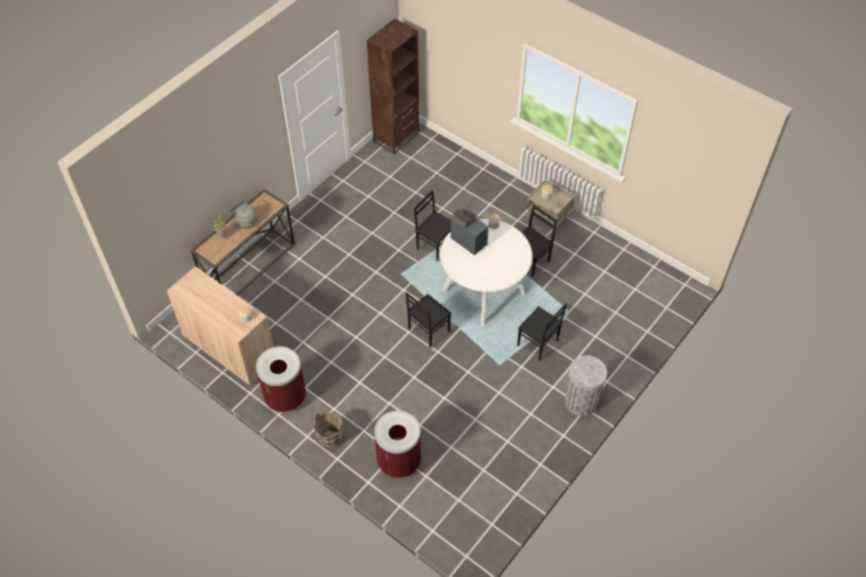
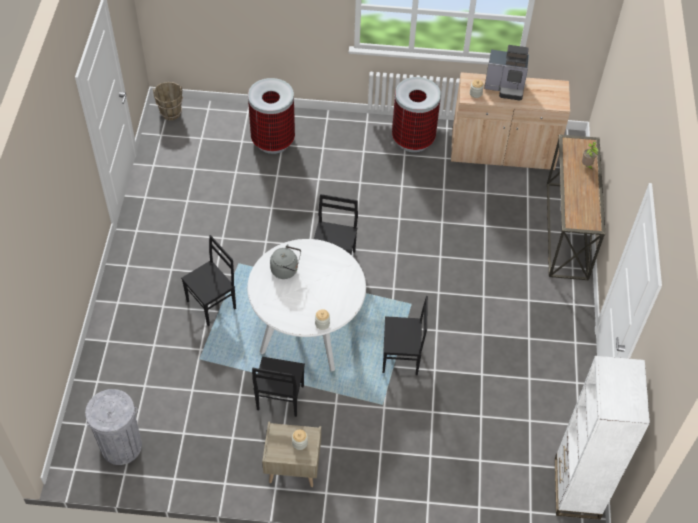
camera: 145 degrees right, 0 degrees up
(245, 221) = (582, 190): grey kettle -> grey kettle (286, 270)
(330, 439) = (345, 128): brown bucket -> brown bucket (171, 113)
(396, 136) = (576, 488): brown bookcase -> white bookcase
(469, 239) = (337, 291): coffee machine -> coffee machine (505, 87)
(537, 343) = (212, 305): black chair -> black chair turned 135 degrees clockwise
(581, 402) = (135, 269): grey trash can -> grey trash can (121, 446)

